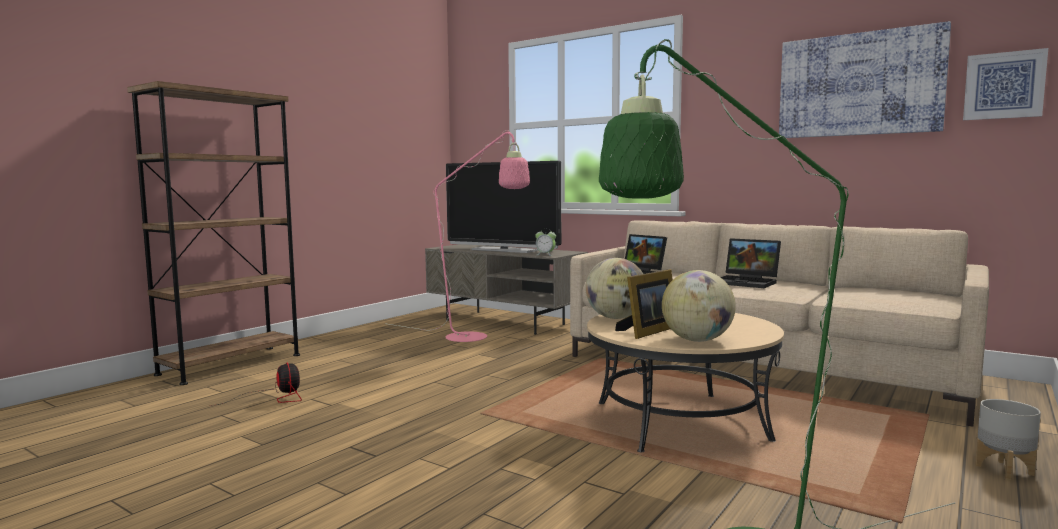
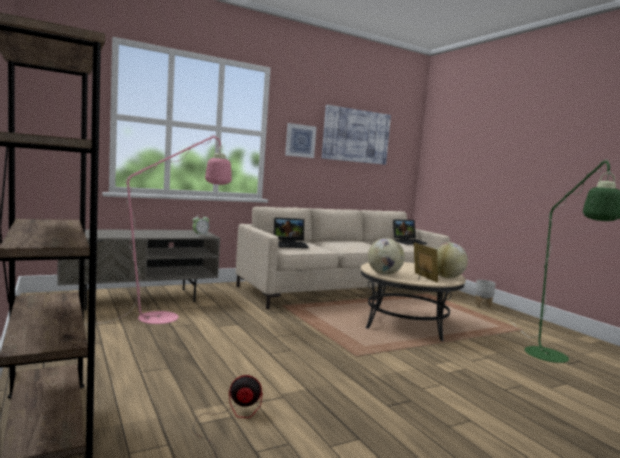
camera: 65 degrees left, 0 degrees up
(504, 250) = (146, 234): television -> none
(748, 282) = (348, 243): laptop -> laptop (408, 242)
(1004, 85) = (401, 147): picture -> picture (300, 141)

